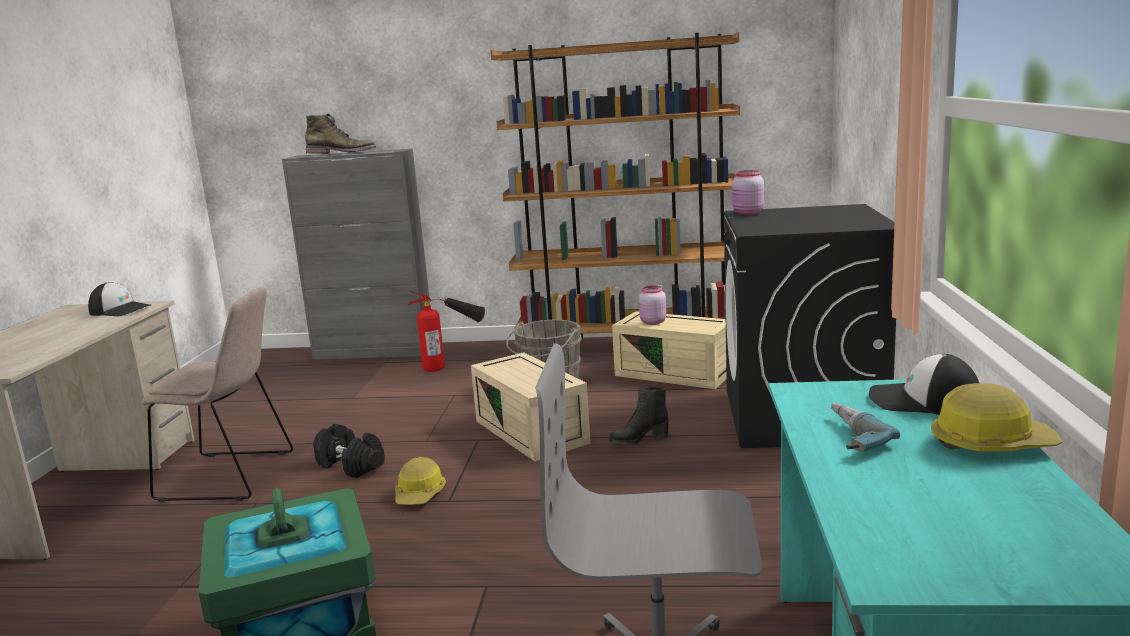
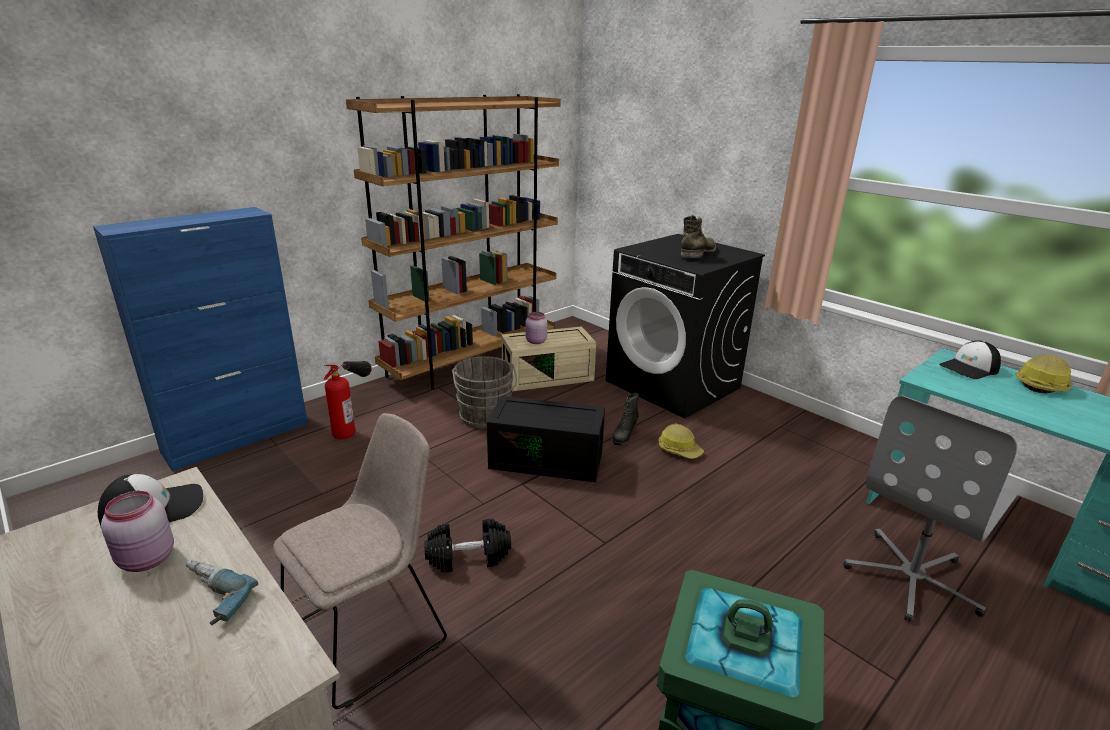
camera: 50 degrees left, 10 degrees up
(341, 153) = (177, 220): green boot -> green boot (698, 253)
(375, 352) = (238, 437): grey cabinet -> blue cabinet
(420, 494) = (576, 549): hard hat -> hard hat (679, 449)
(533, 432) = (548, 459): beige storage box -> black storage box
(747, 213) = (640, 250): pink jar -> pink jar (146, 560)
(846, 437) = (1008, 402): power drill -> power drill (208, 598)

